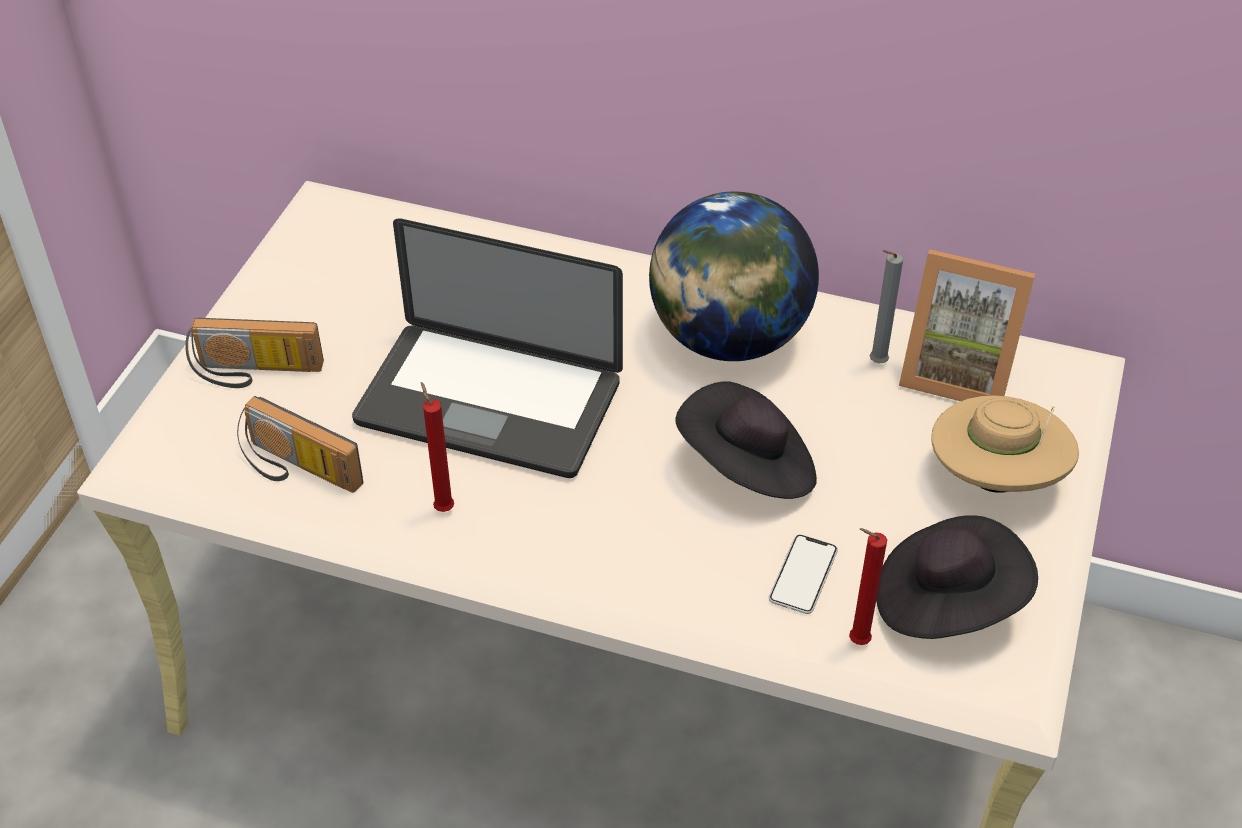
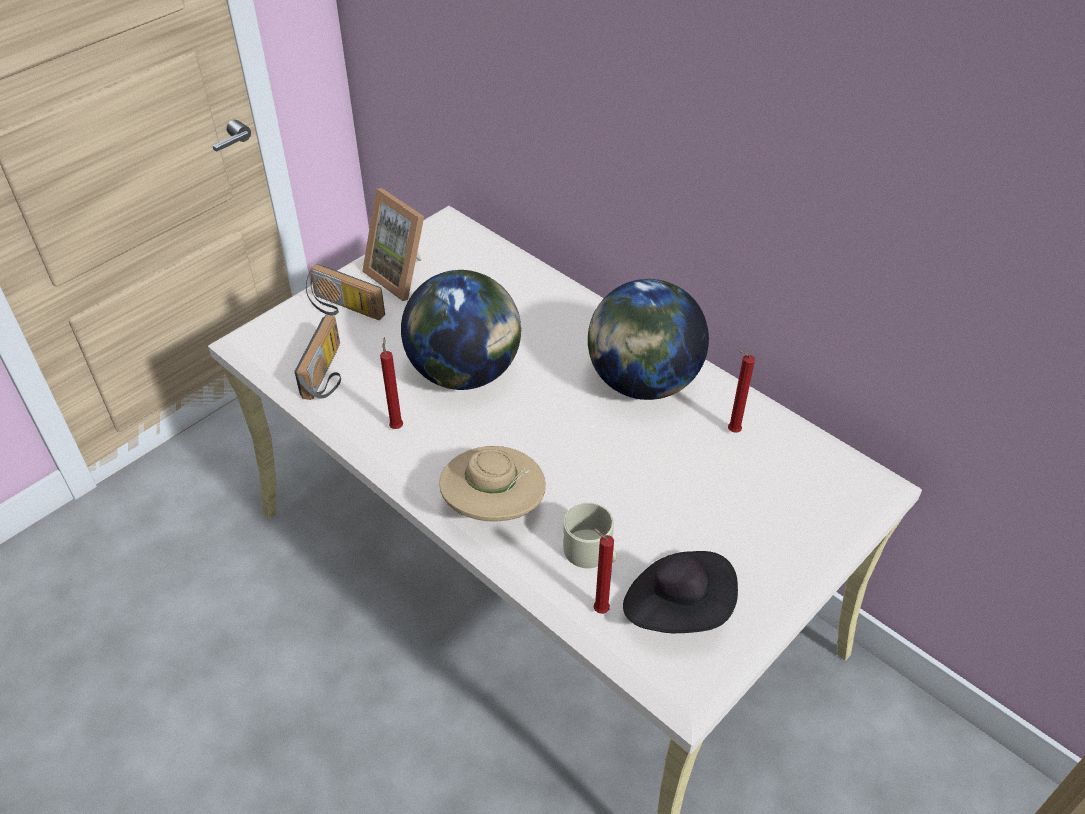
camera: 25 degrees right, 0 degrees up
(296, 470) = (328, 374): radio -> radio turned 135 degrees counterclockwise
(488, 403) = (465, 372): laptop -> globe
(748, 468) = (600, 470): black hat -> none
(803, 575) = (592, 552): phone -> beige mug
(875, 363) = (731, 431): grey candle -> red candle
(957, 372) = (786, 456): picture frame -> picture frame (403, 275)
(995, 479) = (766, 538): beige hat -> beige hat (494, 507)

